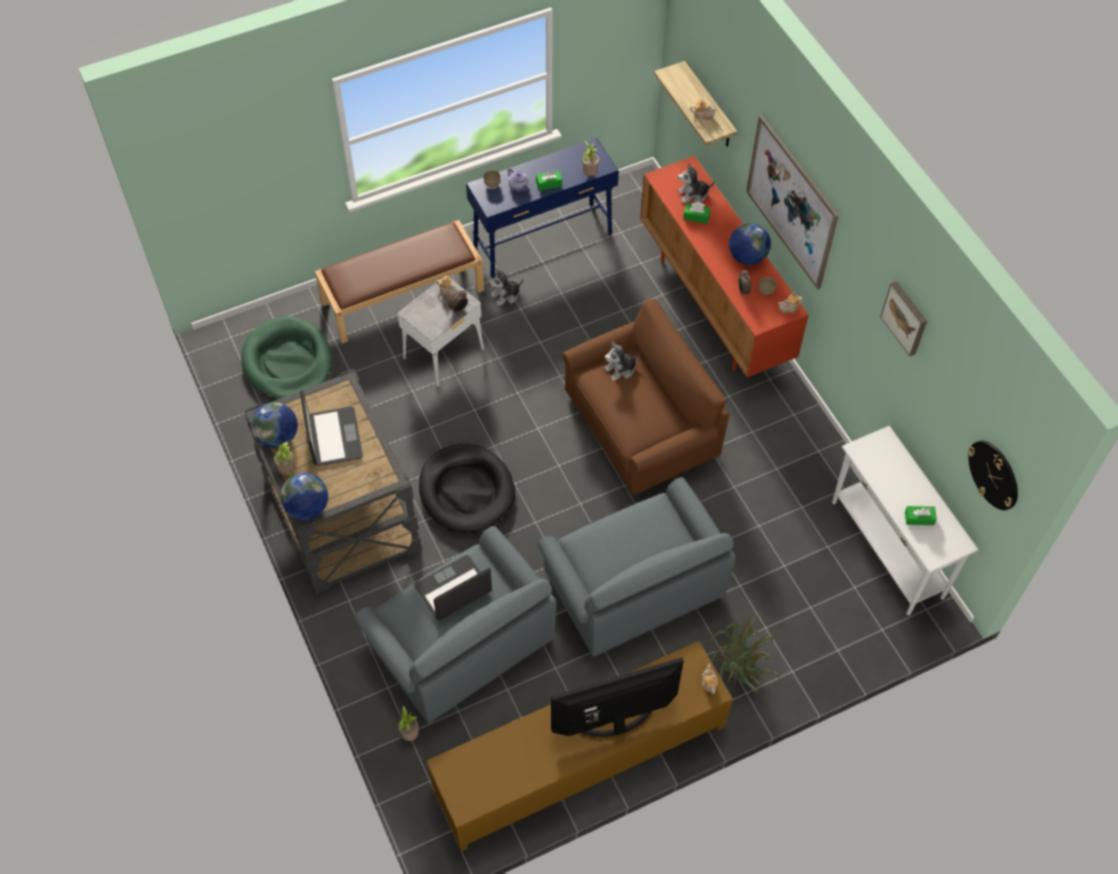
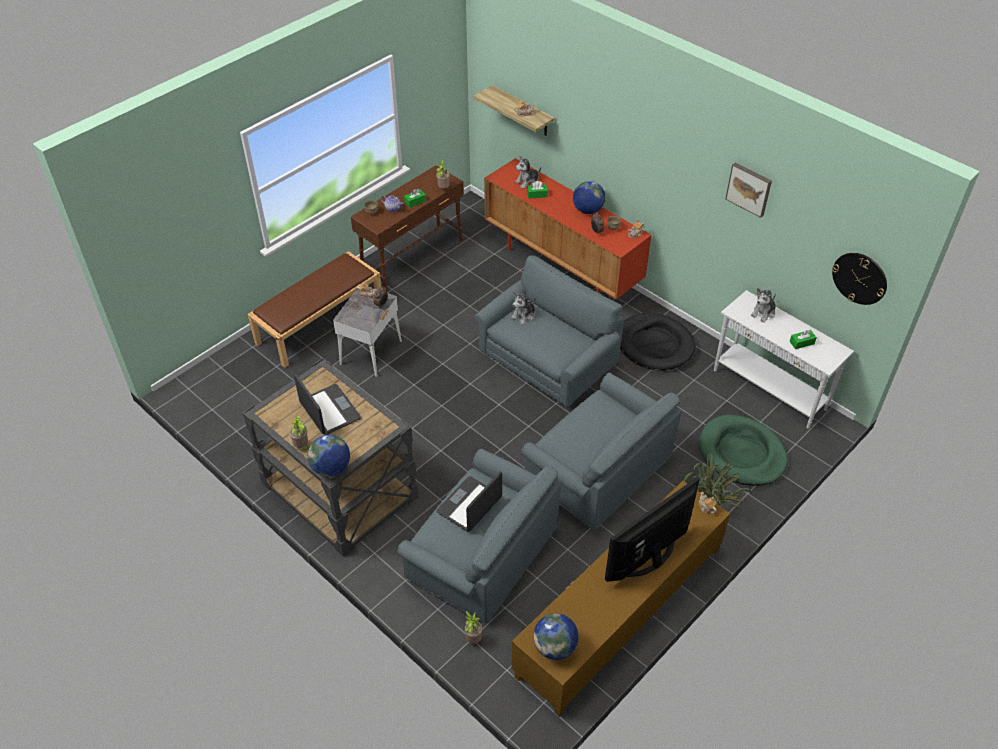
camera: 20 degrees left, 10 degrees down
(278, 437) = (281, 423): globe -> globe (555, 647)
(288, 362) = (245, 393): green dog bed -> green dog bed (741, 453)
(466, 491) = (434, 443): black dog bed -> black dog bed (654, 345)
(506, 295) = (401, 301): plush toy -> plush toy (763, 313)
(543, 241) = (413, 258): blue console table -> brown console table
(641, 426) = (548, 359): brown armchair -> grey armchair
(791, 202) = (617, 150): picture -> none

